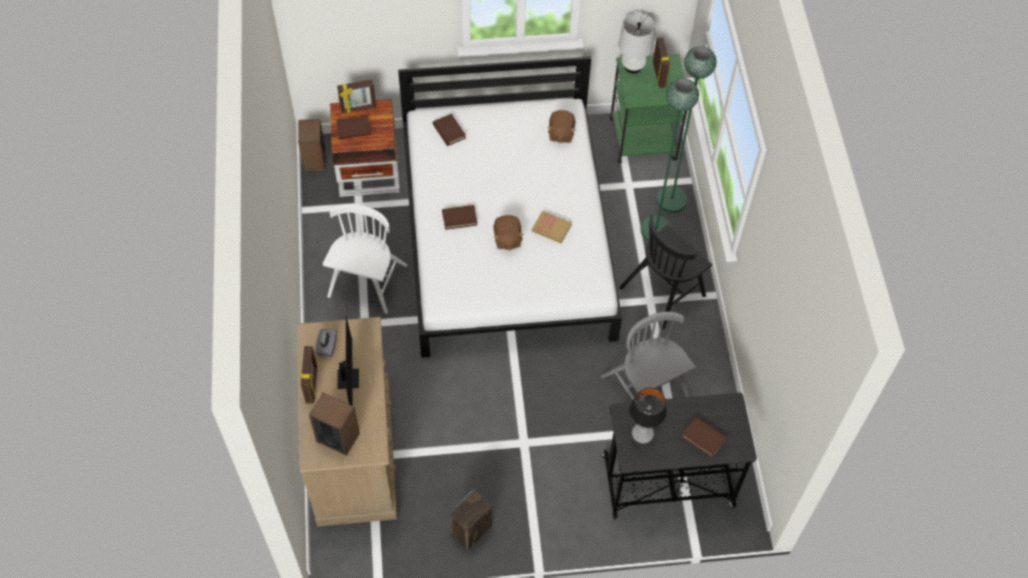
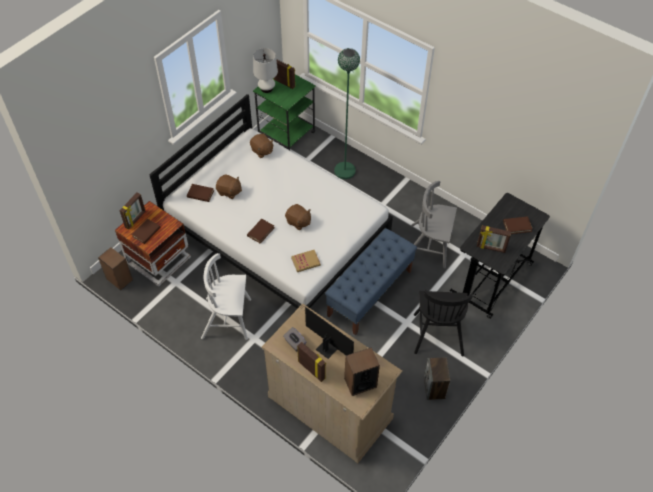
camera: 45 degrees left, 5 degrees down
(366, 284) = (230, 318): white chair -> white chair turned 60 degrees counterclockwise
(478, 151) = (229, 192): none -> brown plush toy
(524, 380) = (370, 293): none -> blue bench
(551, 228) = (314, 199): book -> book (305, 261)
(643, 434) = (491, 248): table lamp -> picture frame
(665, 288) = (382, 194): black chair -> black chair (438, 331)
(672, 200) = (335, 151): green floor lamp -> none

